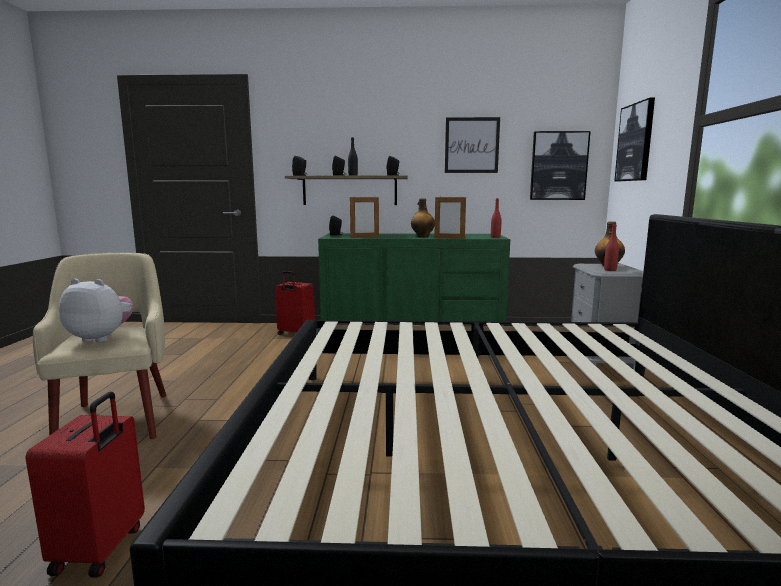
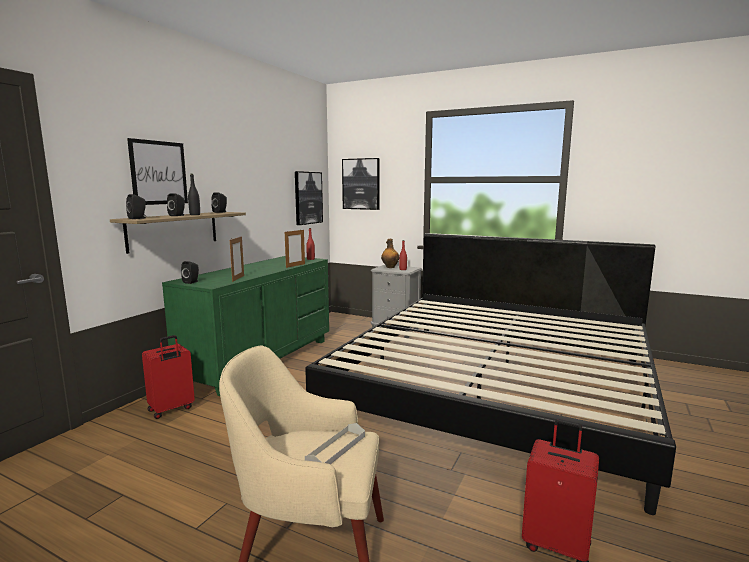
camera: 65 degrees left, 0 degrees up
(101, 338) = (336, 449): plush toy -> grey tray
(422, 236) = (270, 268): bottle -> none
(471, 145) = (262, 181): picture -> picture (159, 173)

